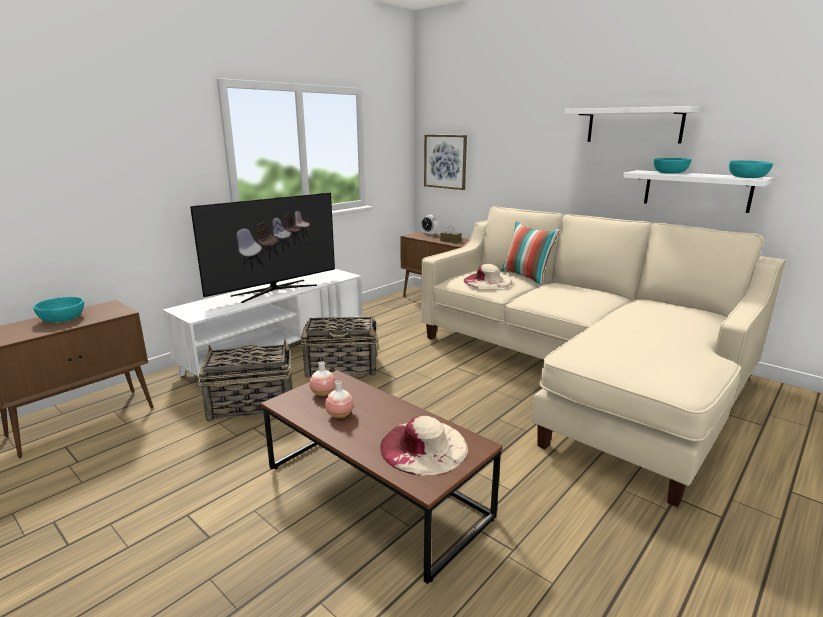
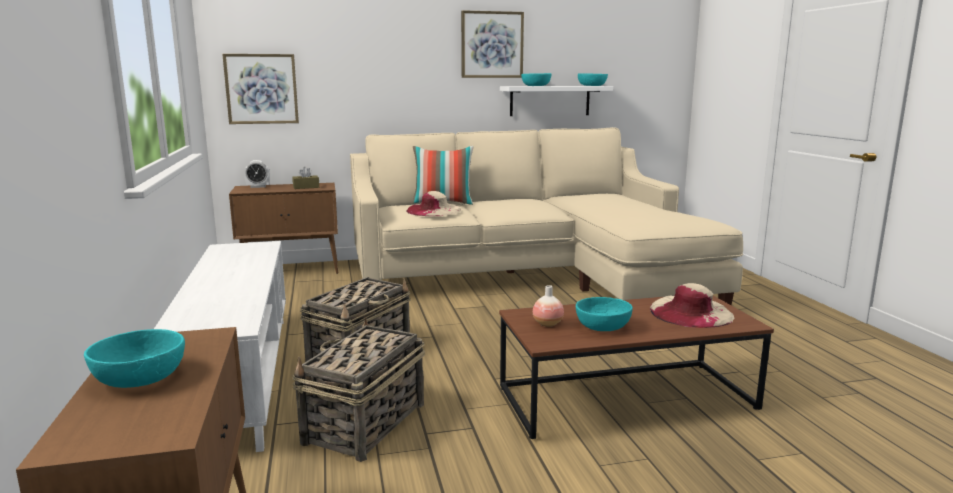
camera: 55 degrees left, 5 degrees down
(274, 290) = (233, 278): television -> none
(340, 414) = (602, 326): vase -> turquoise bowl
(634, 125) = (492, 45): white shelf -> picture

